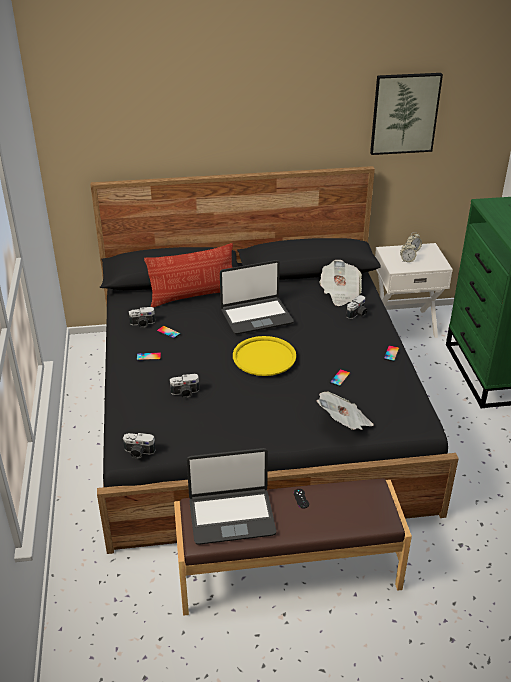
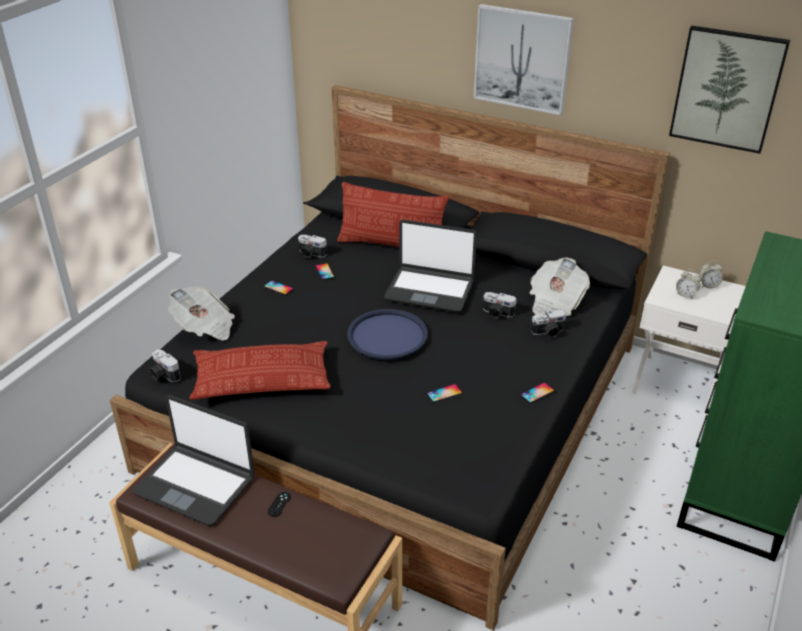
camera: 35 degrees right, 0 degrees up
(185, 393) = (265, 337): camera -> camera (497, 314)
(213, 422) = (261, 378): none -> pillow
(255, 124) = (522, 59): none -> picture
(264, 357) = (387, 335): yellow tray -> blue tray
(344, 423) = (389, 444): newspaper -> newspaper (204, 327)

